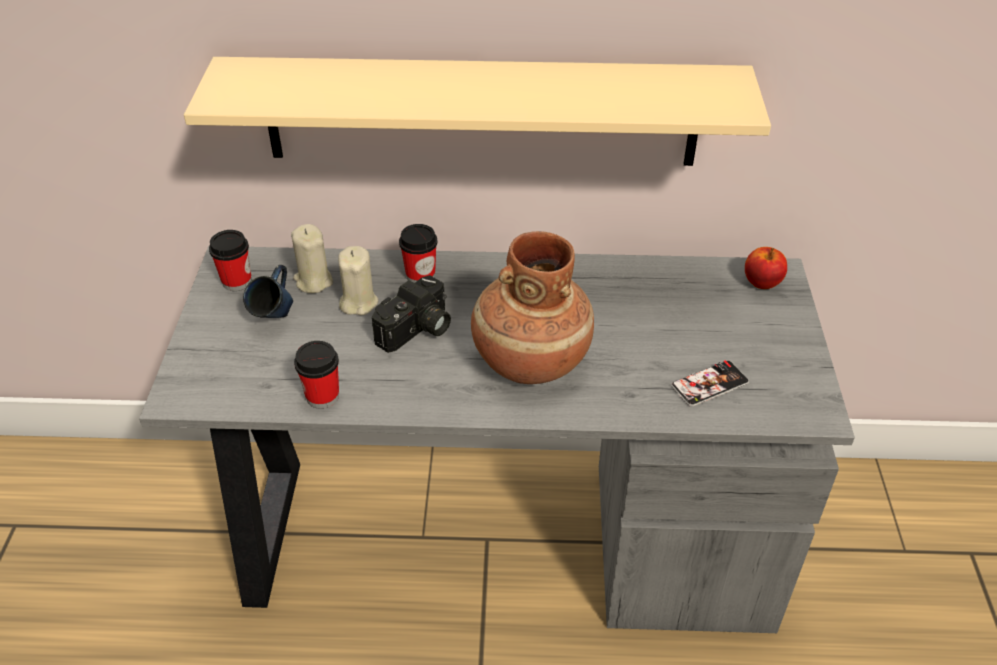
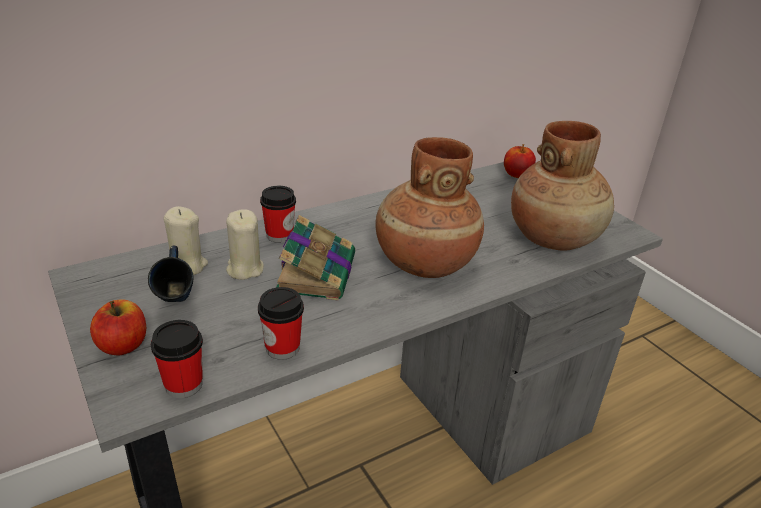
camera: 35 degrees left, 10 degrees down
(210, 342) = (123, 345): none -> apple
(237, 281) = (107, 289): cup -> cup (183, 384)
(417, 331) = (316, 272): camera -> book
(481, 112) = (305, 73): beige shelf -> none
(709, 384) = (554, 238): phone -> brown vase

